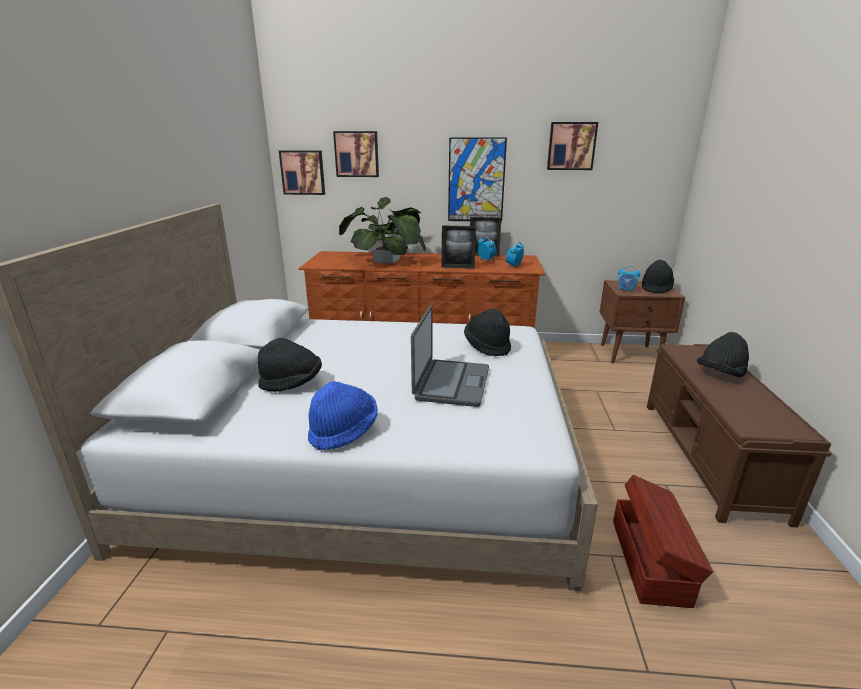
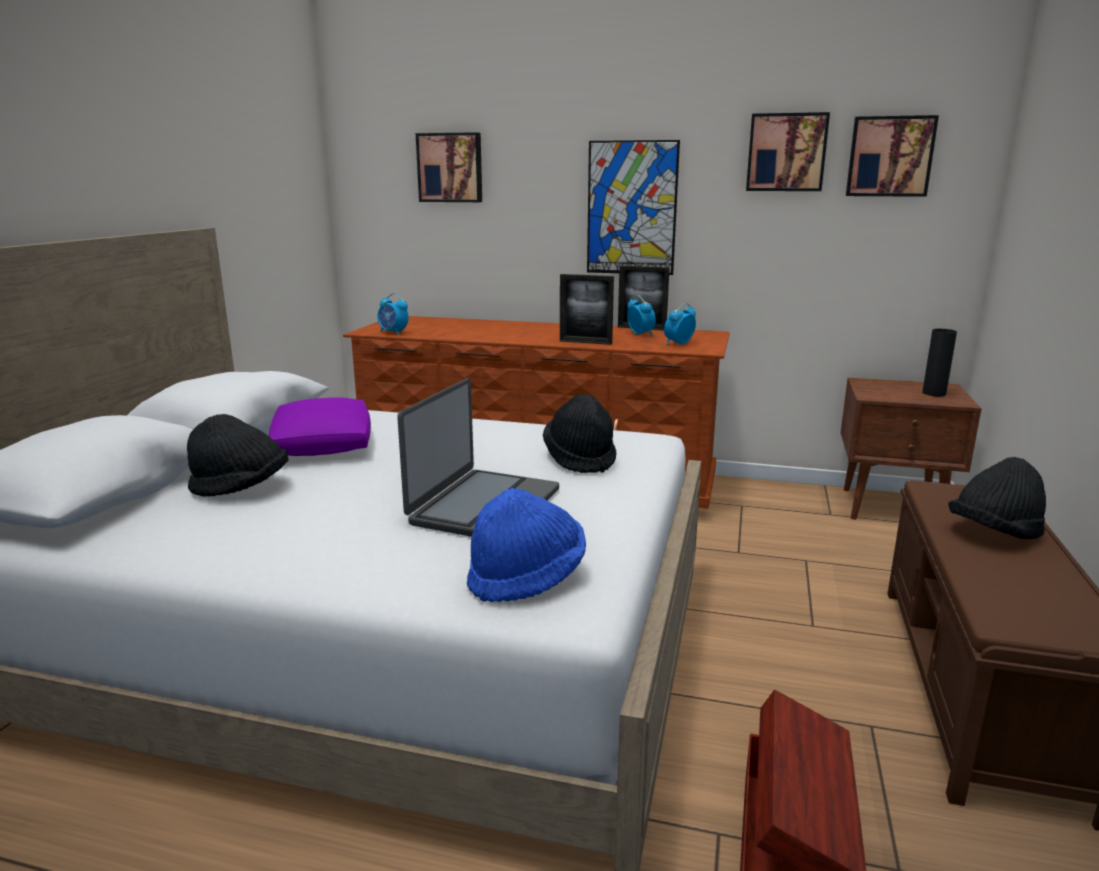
camera: 10 degrees right, 5 degrees down
(303, 172) = (372, 195): picture -> picture (889, 156)
(323, 347) = (323, 444): none -> purple pillow
(343, 432) = (267, 559): blue hat -> blue hat (526, 578)
(386, 260) = (481, 329): potted plant -> none
(626, 290) = (877, 394): alarm clock -> alarm clock (393, 333)
(656, 288) = (934, 393): black hat -> black vase

